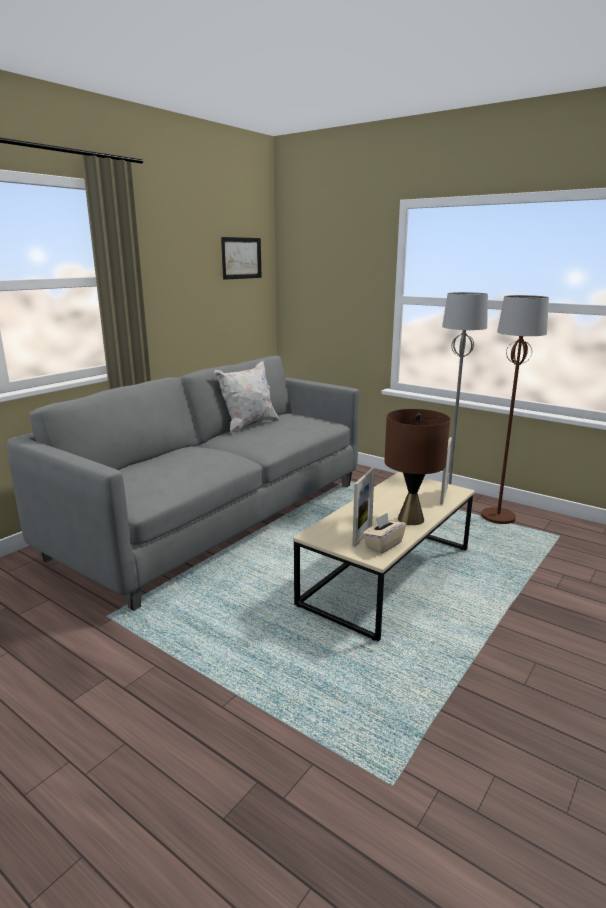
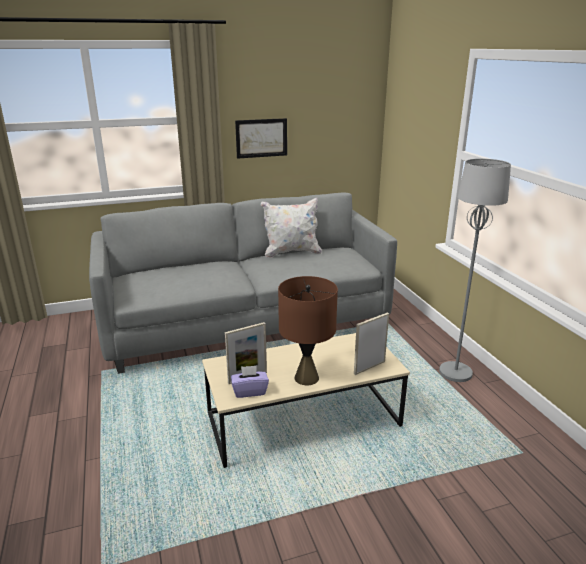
camera: 35 degrees right, 5 degrees up
(241, 258) = (340, 98): picture -> picture (261, 138)
(383, 545) = (249, 391): beige tissue box -> purple tissue box
(498, 517) = (483, 408): brown floor lamp -> none

